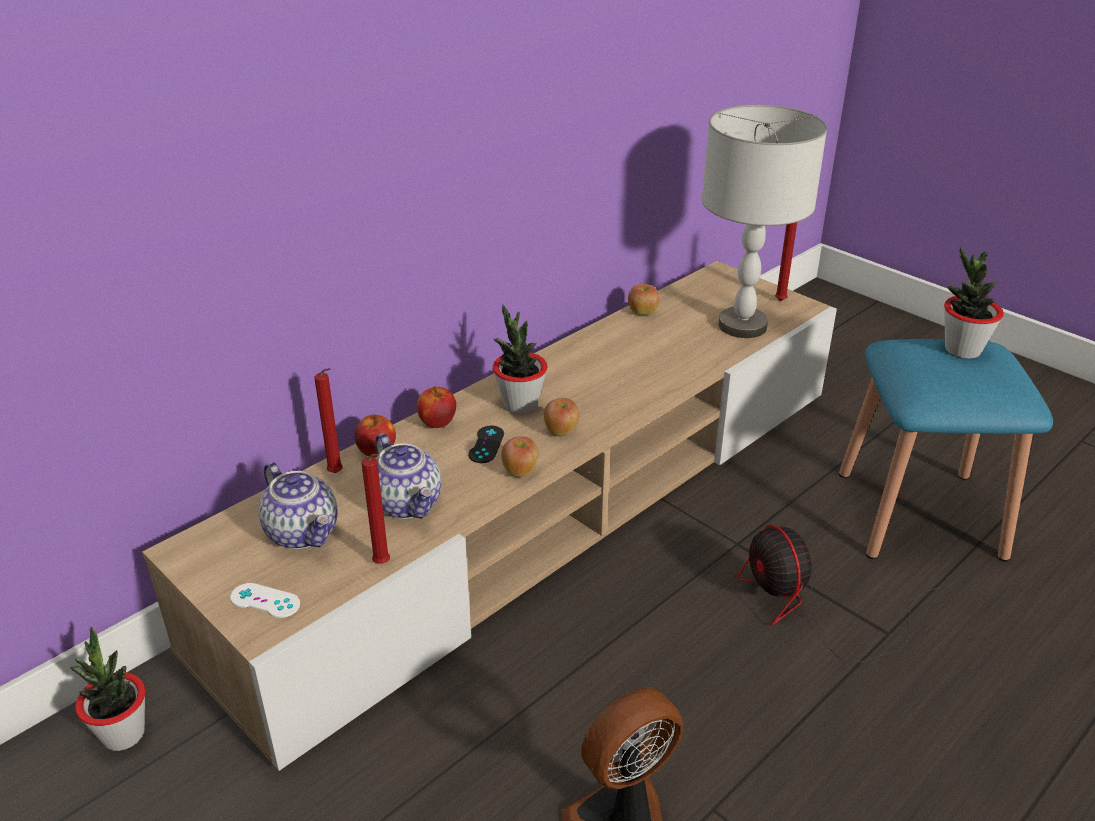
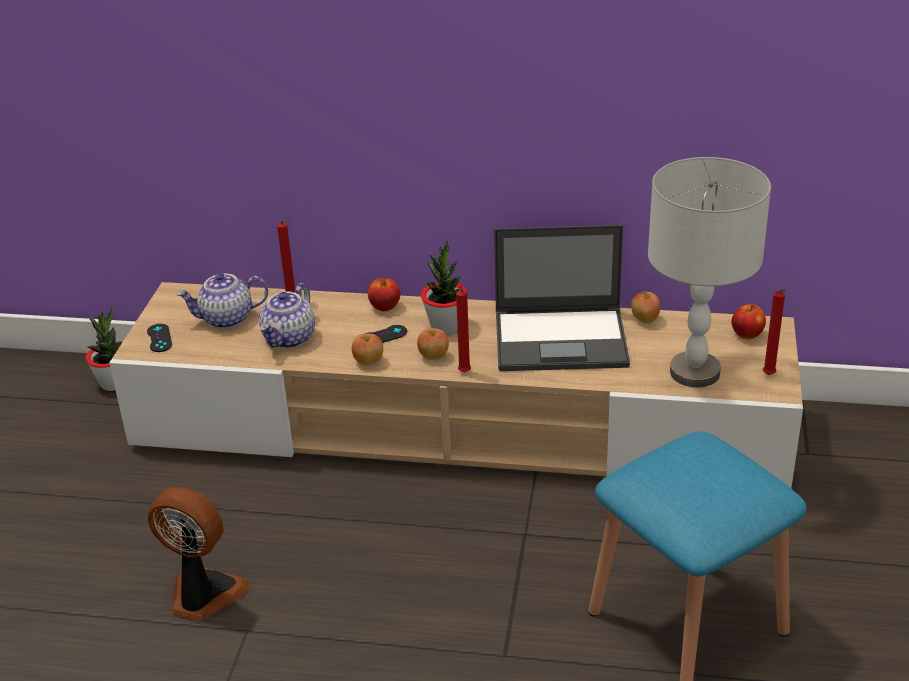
camera: 55 degrees right, 0 degrees up
(265, 601) = (159, 338): white game controller -> black game controller
(303, 532) = (226, 319): teapot -> teapot turned 60 degrees clockwise
(376, 451) = (328, 302): apple -> apple (747, 334)
(383, 565) = (226, 359): red candle -> red candle (464, 373)
(621, 358) = (562, 339): none -> laptop
(811, 609) = (488, 602): fan -> none
(962, 350) = (728, 473): potted plant -> none

